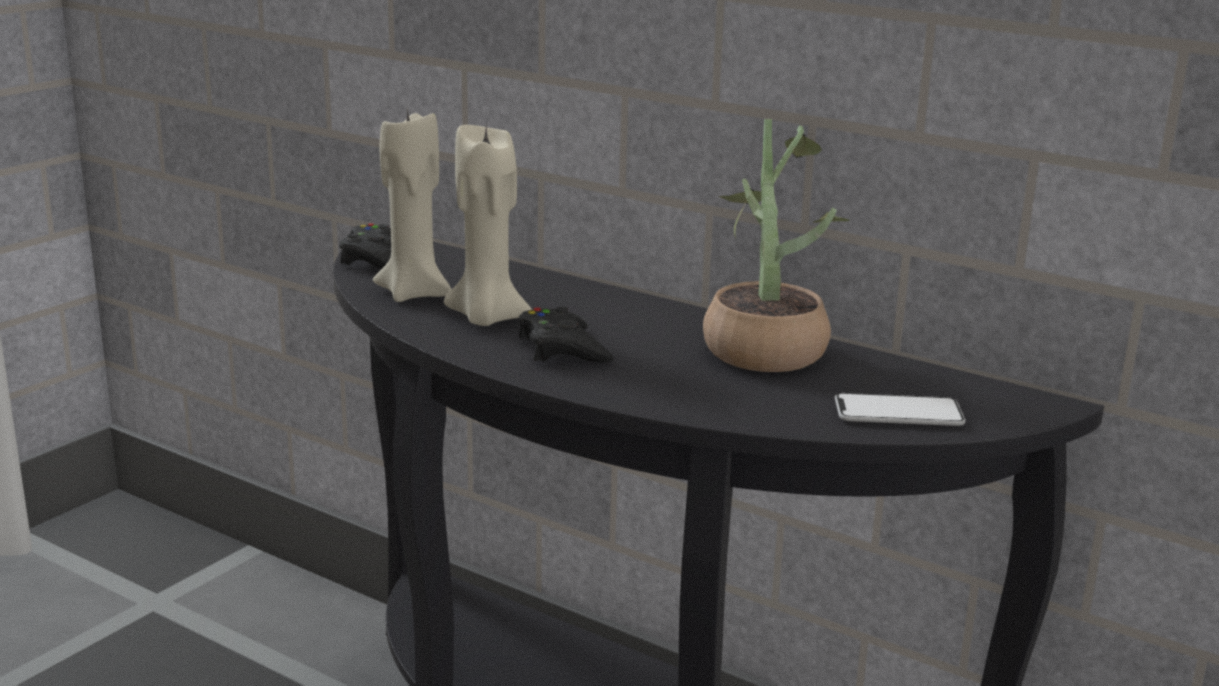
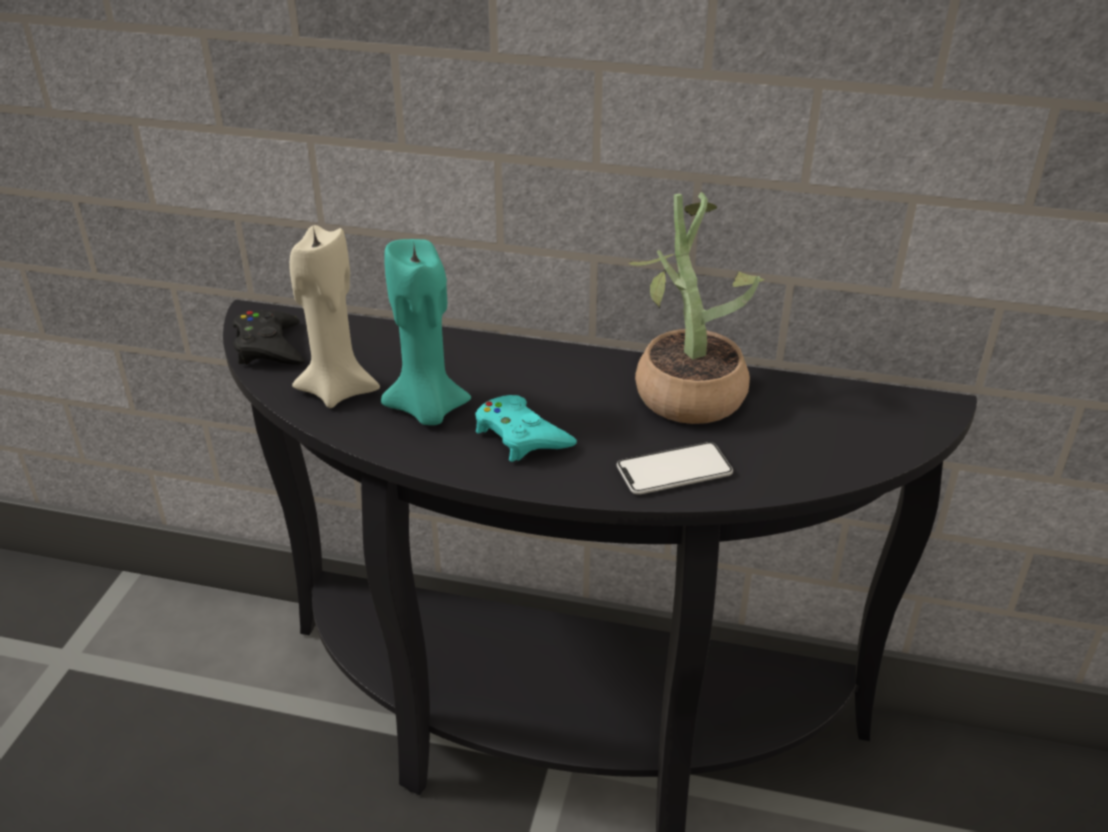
camera: 20 degrees left, 15 degrees up
(486, 318) = (427, 410): beige candle -> turquoise candle
(562, 348) = (521, 436): black game controller -> turquoise game controller
(898, 413) = (840, 448): phone -> phone (674, 470)

